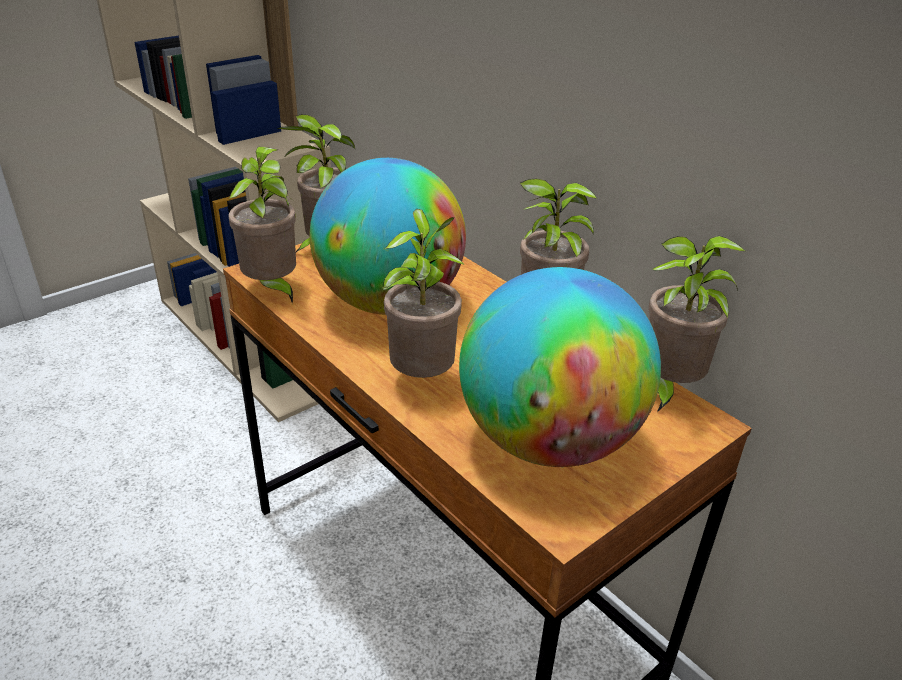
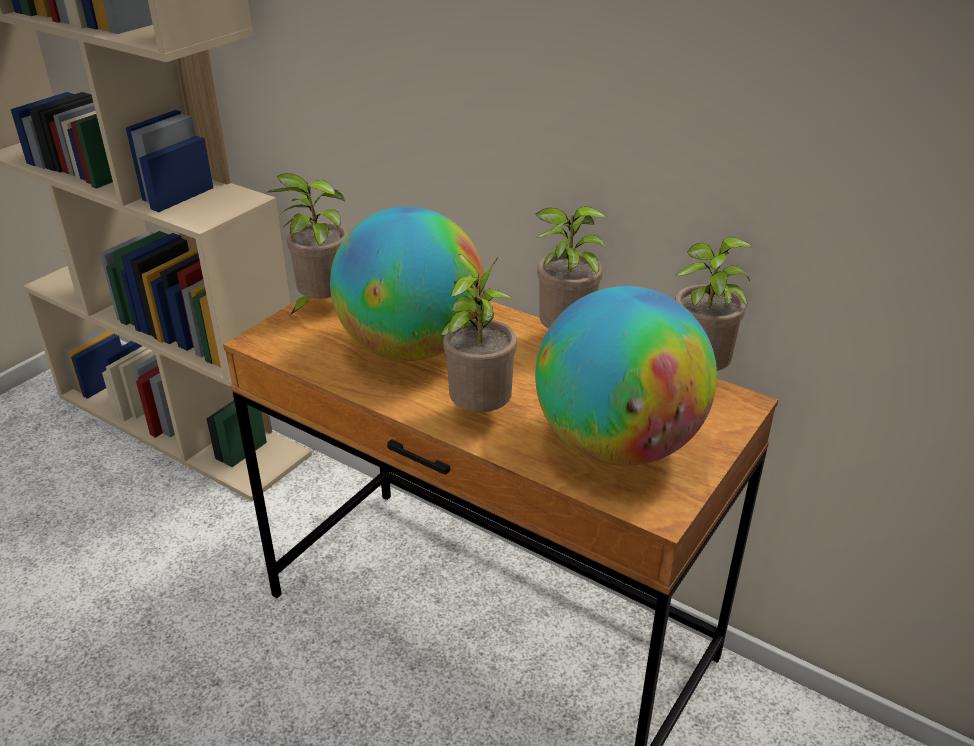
camera: 15 degrees left, 0 degrees up
(272, 289) = (287, 356): potted plant -> none

